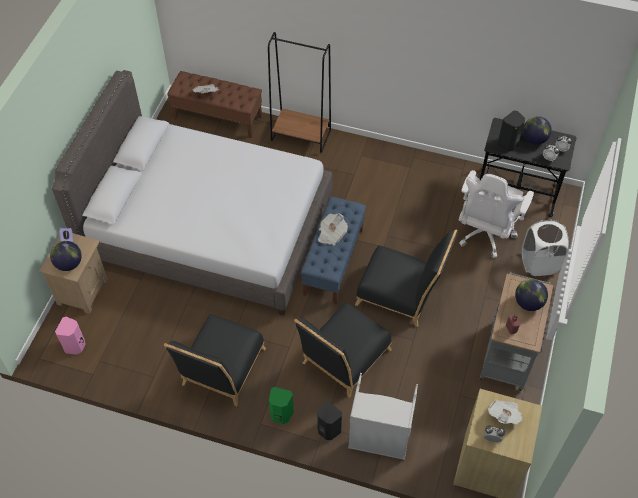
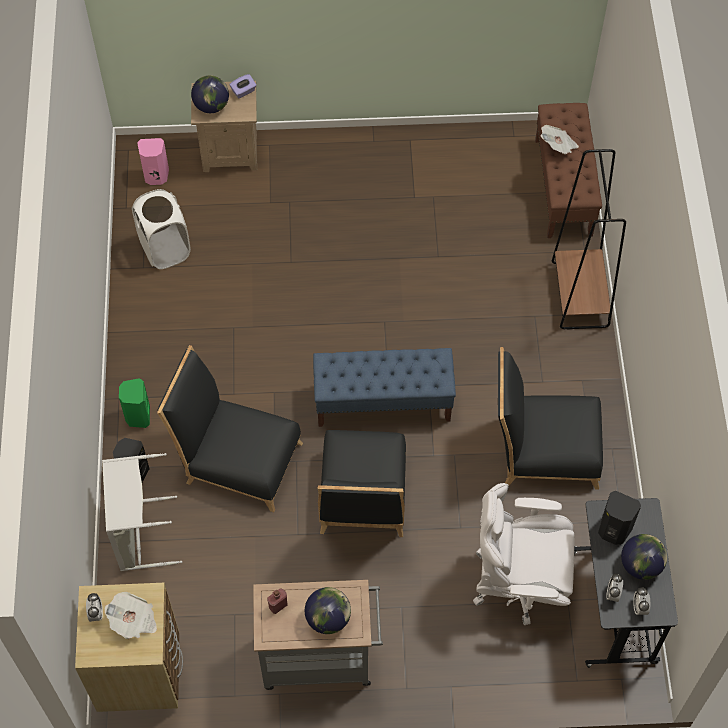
camera: 70 degrees right, 5 degrees up
(208, 229) = (373, 244): grey bed -> none
(221, 371) = (174, 333): black chair -> black chair (542, 450)
(331, 234) = (385, 367): newspaper -> none
(539, 263) = (492, 668): white laundry basket -> white laundry basket (165, 249)

